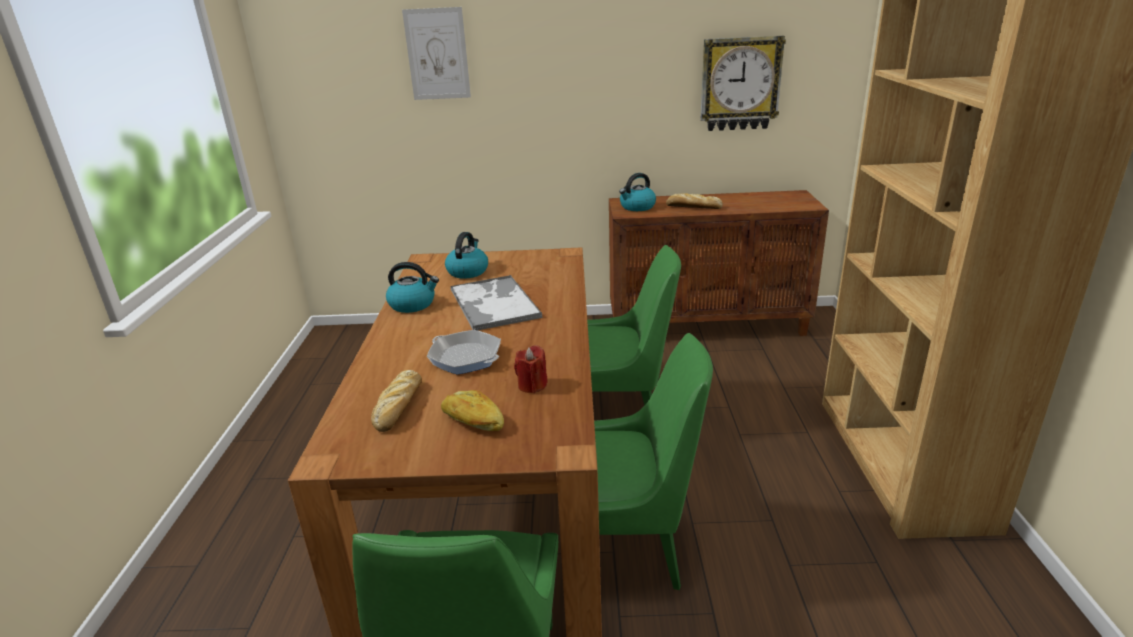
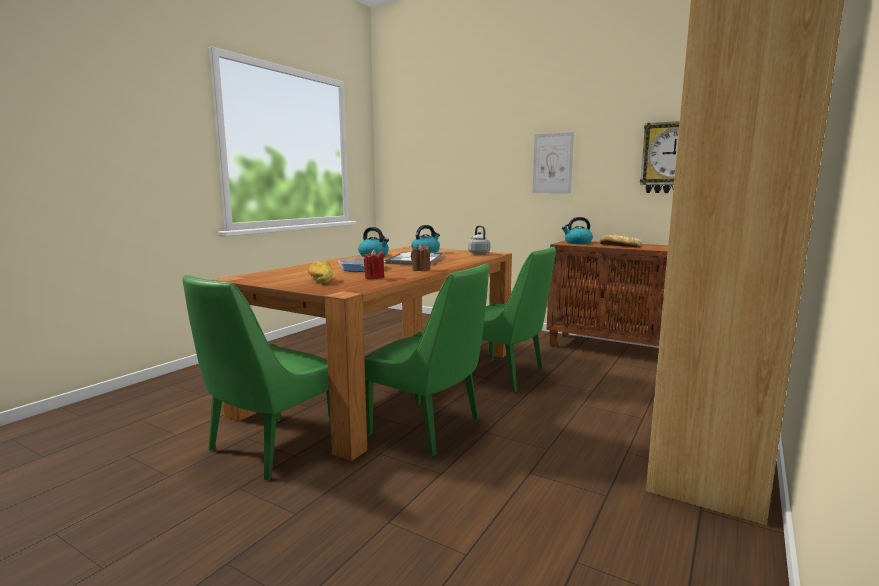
camera: 30 degrees right, 15 degrees down
(398, 406) = (298, 273): bread -> none
(437, 54) = (466, 137): picture -> picture (552, 163)
(543, 258) = (478, 253): none -> grey kettle
(552, 338) = (421, 270): none -> brown candle

